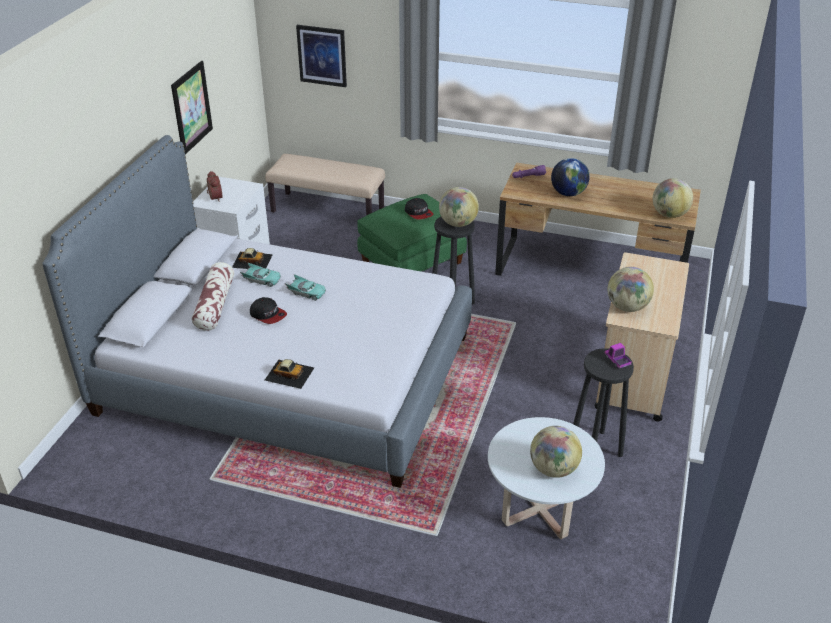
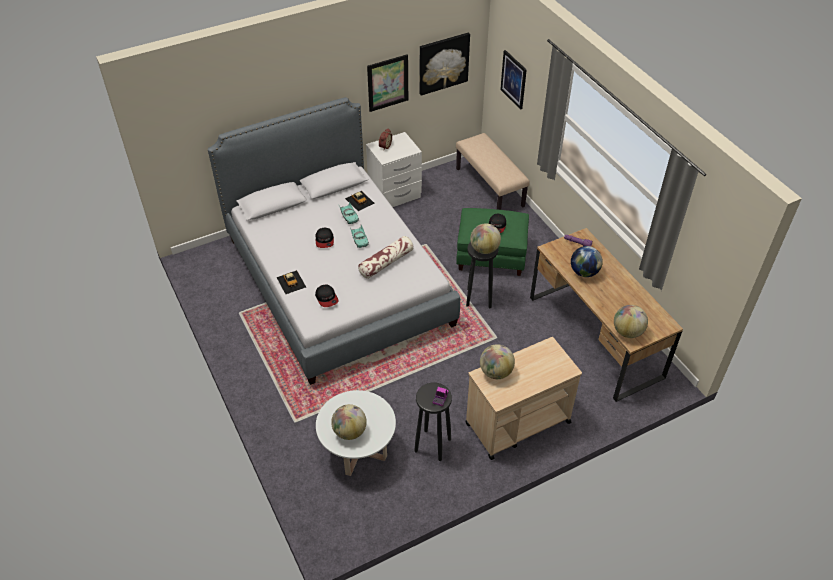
camera: 45 degrees right, 10 degrees up
(215, 305) = (309, 217): pillow -> pillow (386, 262)
(230, 68) = (443, 63): none -> picture
(355, 362) = (327, 298): none -> cap

